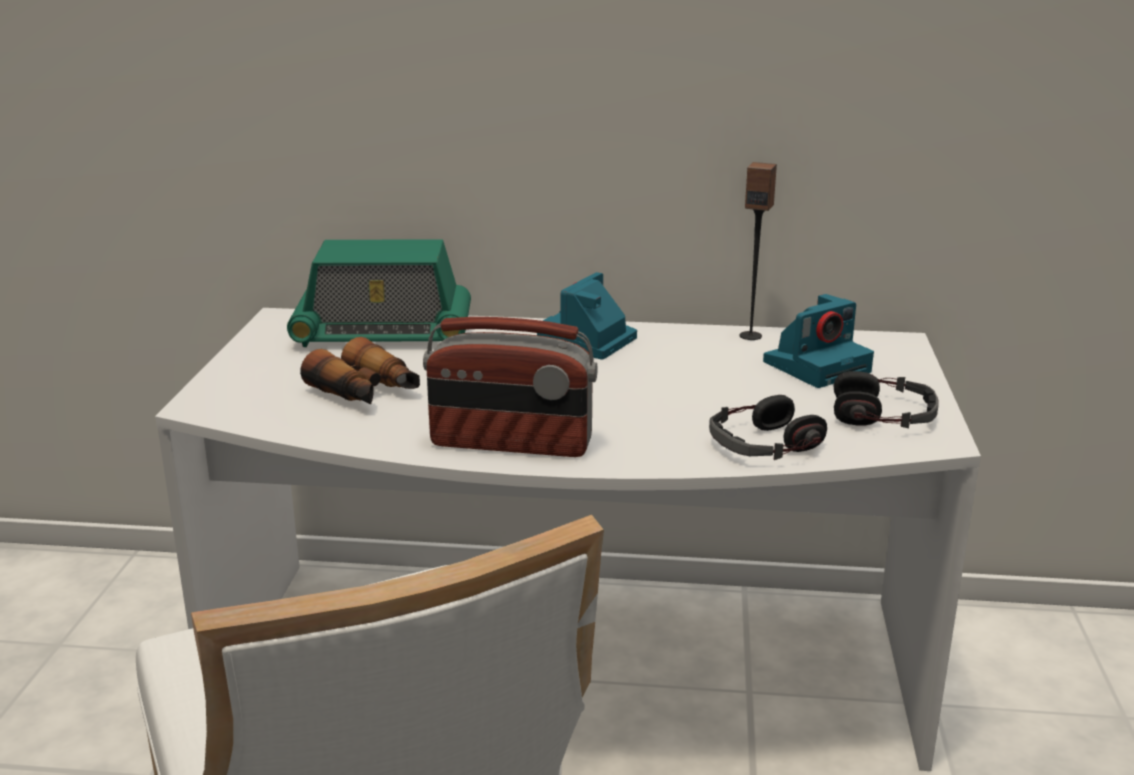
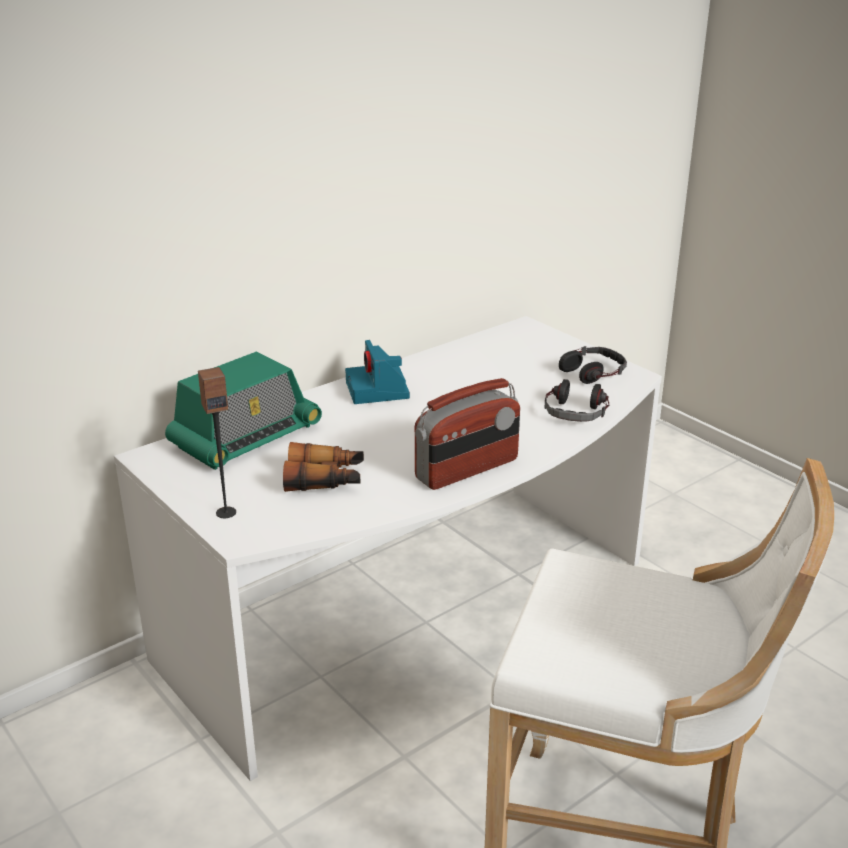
camera: 45 degrees left, 5 degrees up
(750, 336) = (453, 351): speaker -> speaker (226, 512)
(817, 366) = (517, 356): camera -> none

